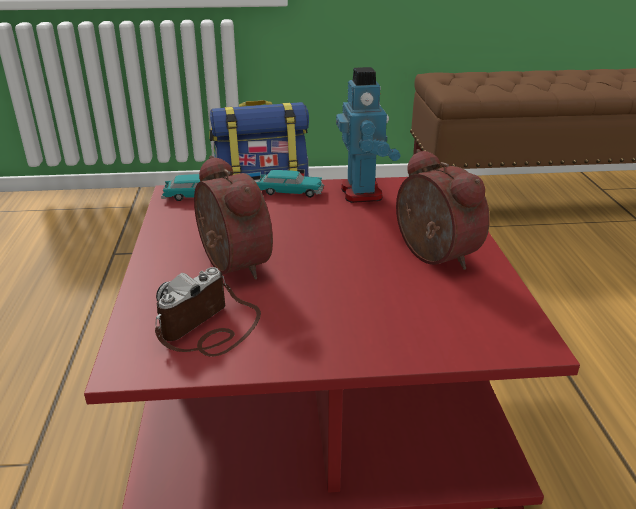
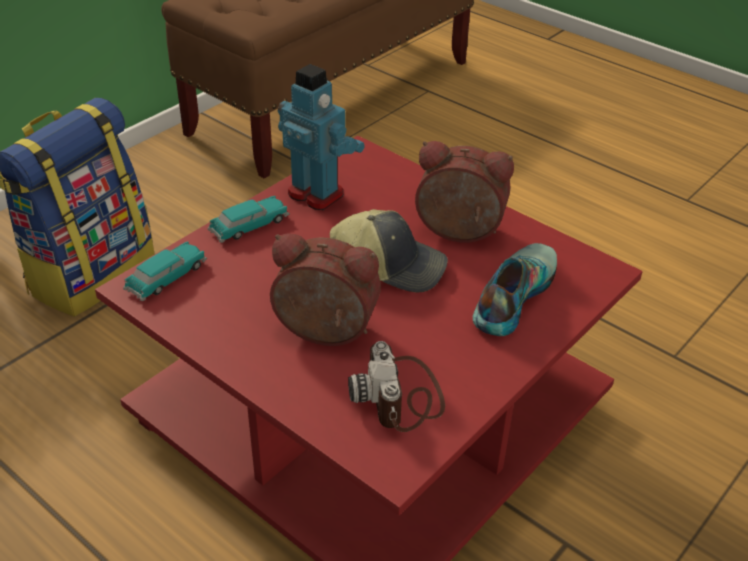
camera: 45 degrees left, 10 degrees up
(343, 251) = (390, 266): none -> cap
(409, 314) = (511, 295): none -> shoe

